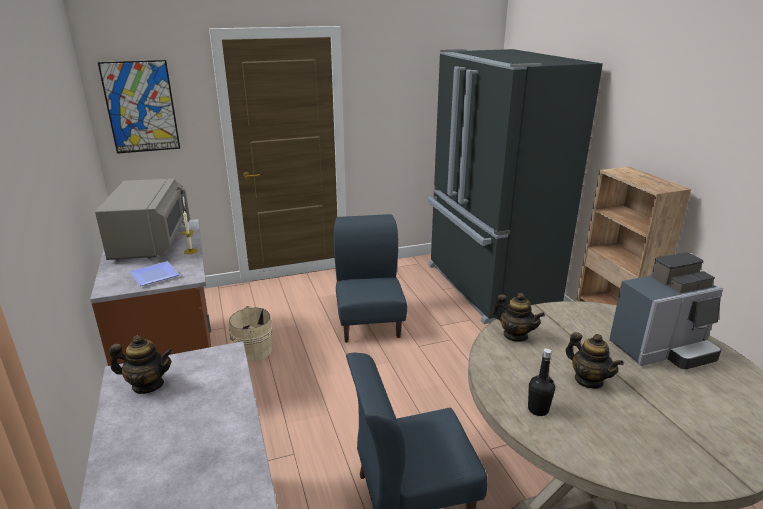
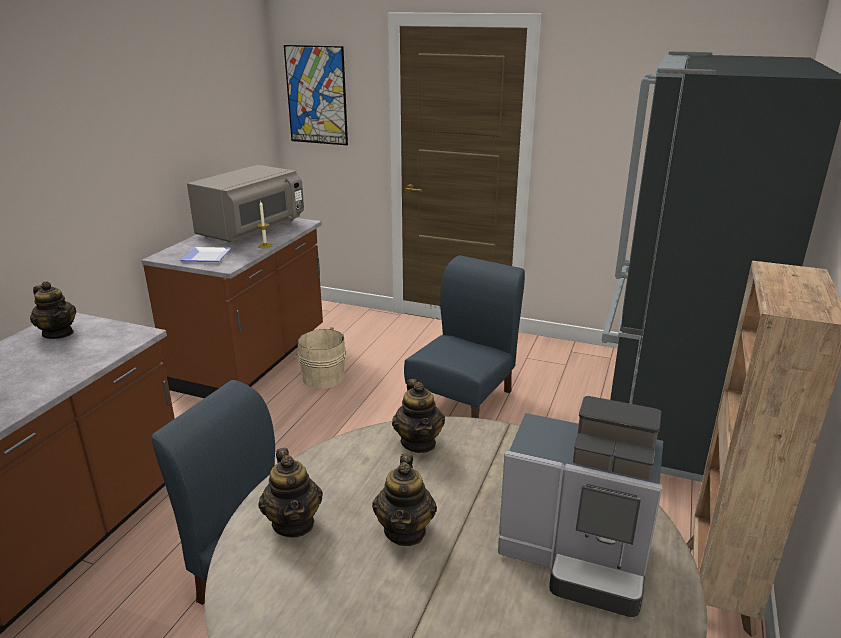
camera: 40 degrees right, 0 degrees up
(538, 409) = (294, 523): black bottle -> teapot

